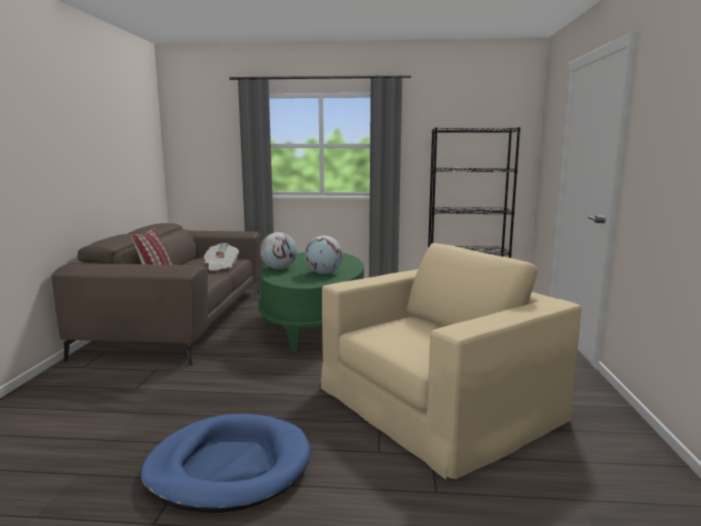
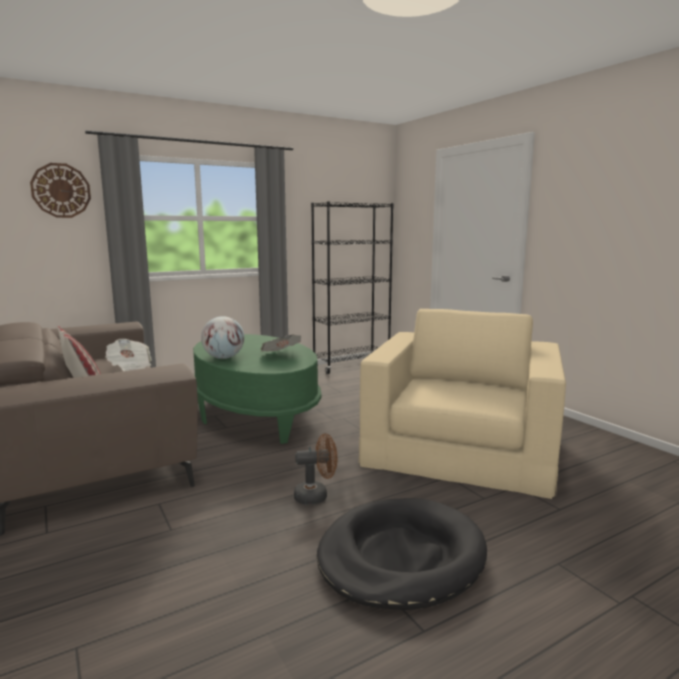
camera: 35 degrees left, 0 degrees up
(215, 125) = (61, 190): none -> wall clock
(229, 467) = (400, 557): blue dog bed -> black dog bed
(251, 399) = (316, 496): none -> brown fan
(324, 273) = (281, 355): globe -> newspaper

